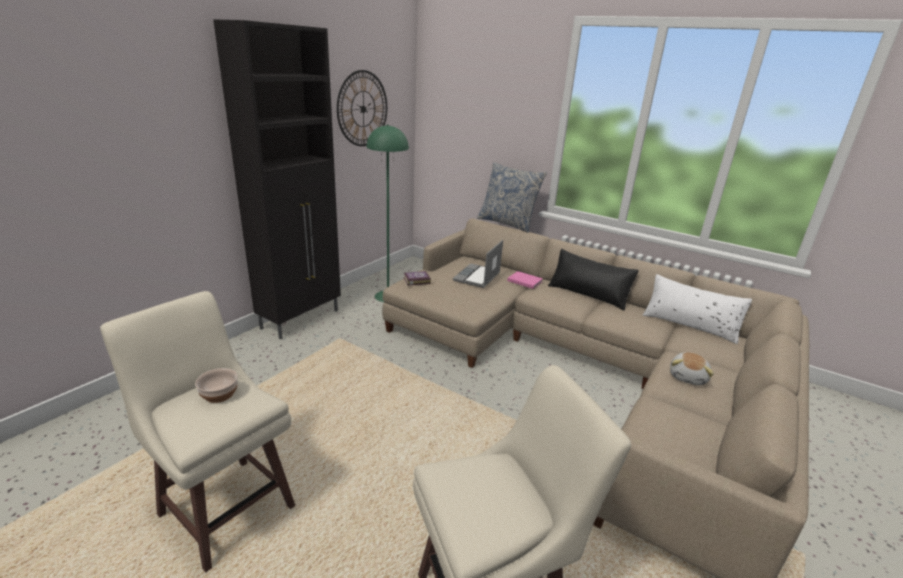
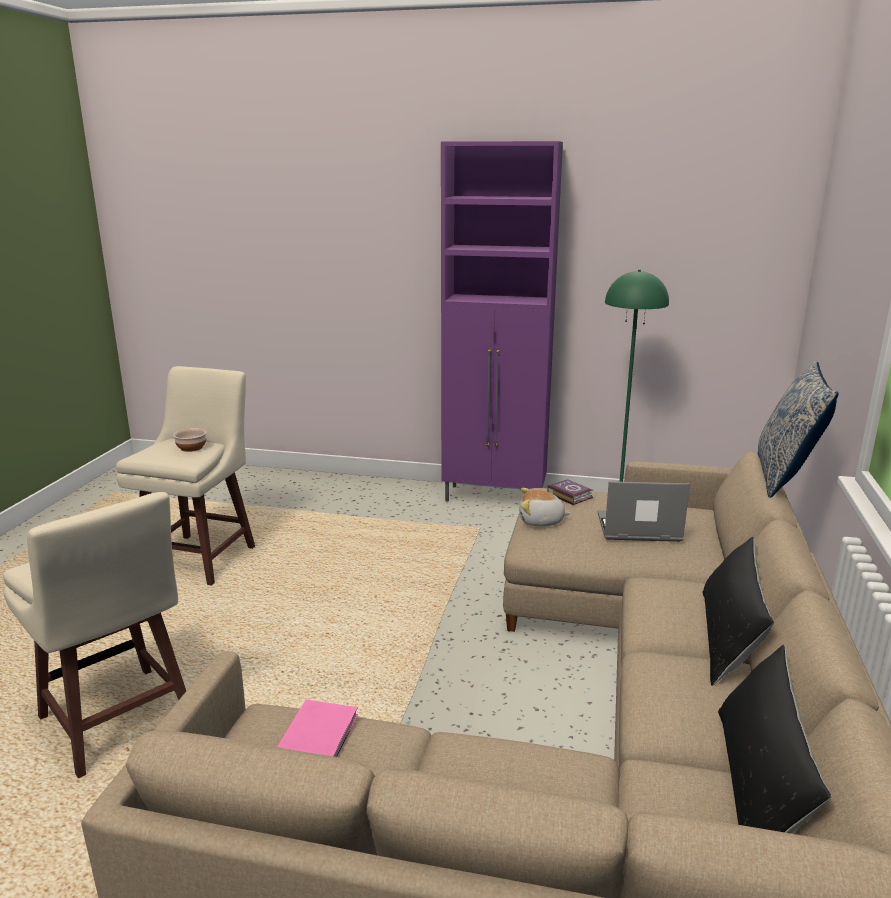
camera: 70 degrees right, 5 degrees down
(301, 319) = (495, 498): black cabinet -> purple cabinet
(363, 109) = (674, 249): wall clock -> none
(524, 281) = (689, 568): pink book -> pink book (320, 734)
(688, 377) = (505, 773): plush toy -> plush toy (541, 521)
(689, 325) = (758, 786): white pillow -> black pillow

